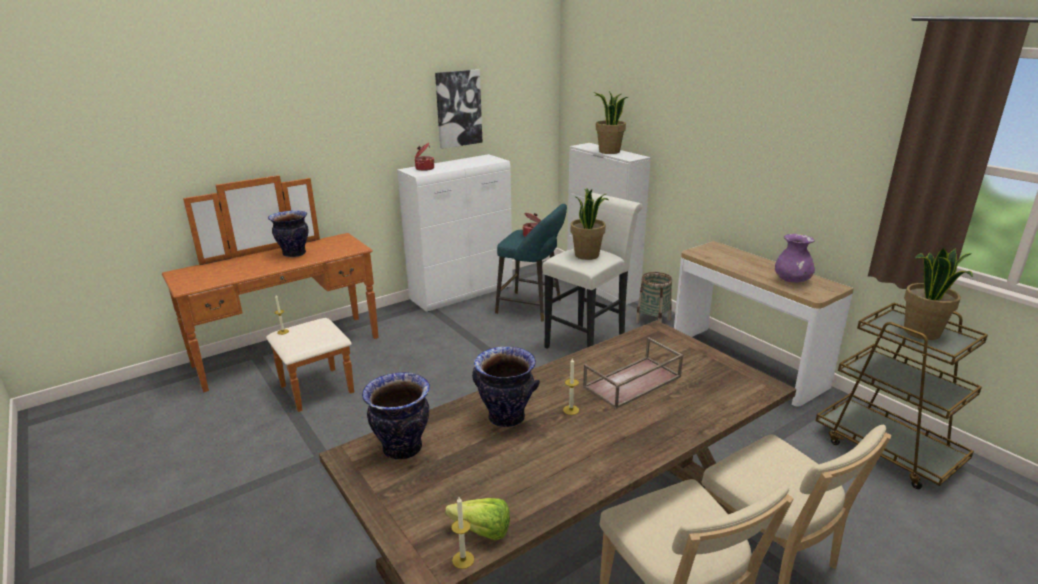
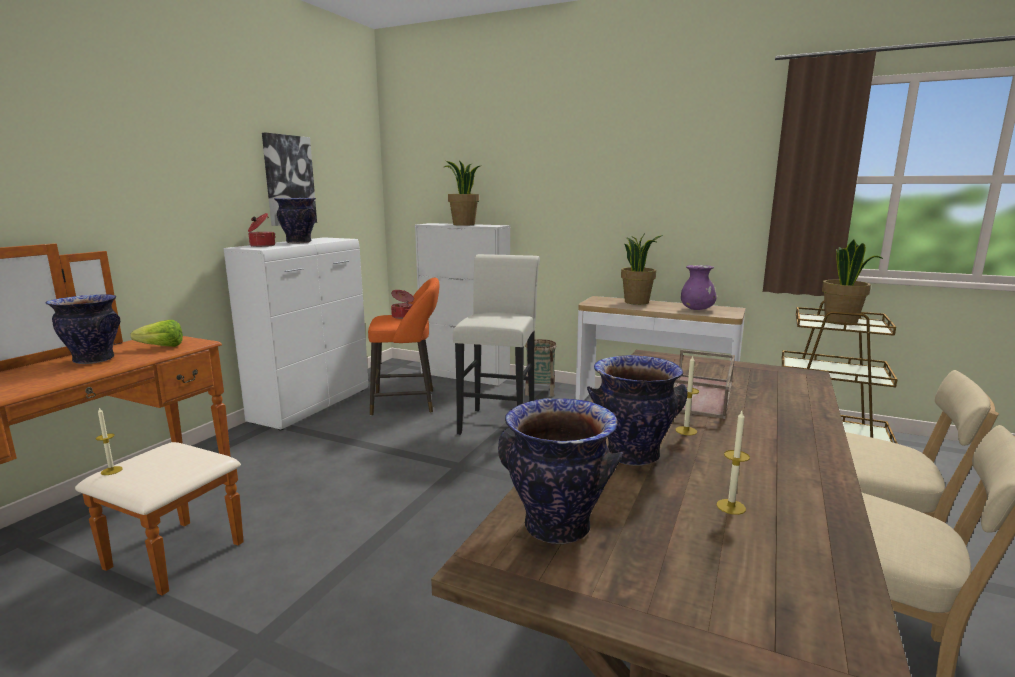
camera: 30 degrees left, 10 degrees down
(456, 164) = (298, 242): none -> vase
(463, 560) = (864, 636): candle -> candle (731, 507)
(477, 530) = (811, 588): lettuce -> lettuce (158, 347)
(532, 307) = (408, 403): turquoise stool -> orange stool
(587, 255) = (498, 315): potted plant -> potted plant (637, 302)

